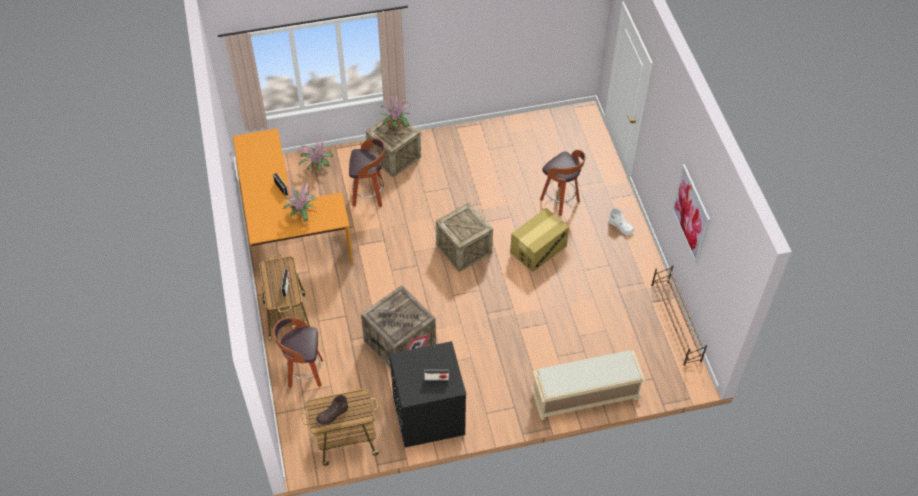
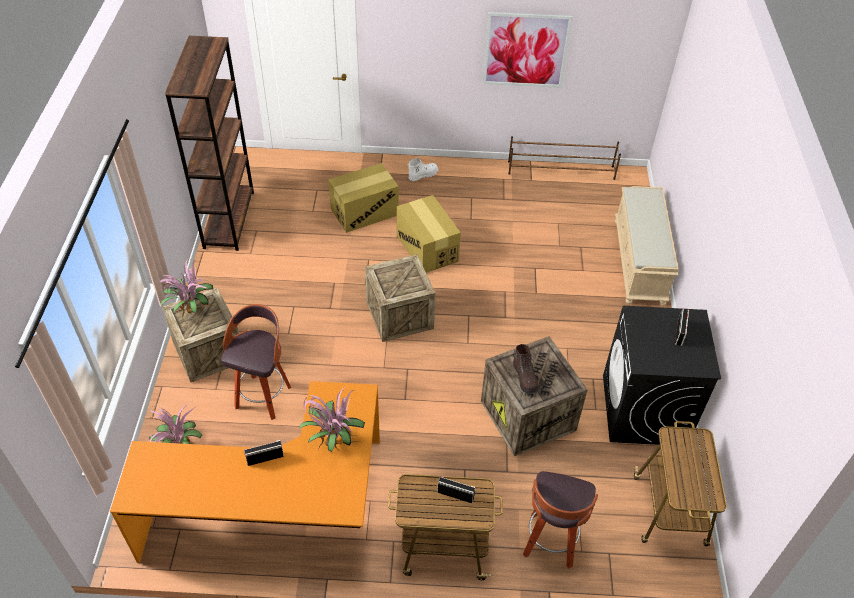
camera: 75 degrees left, 5 degrees down
(332, 415) = (698, 477): brown boot -> brown boot (525, 377)
(516, 126) = (229, 219): none -> brown bookcase
(560, 201) = (364, 211): stool -> cardboard box

